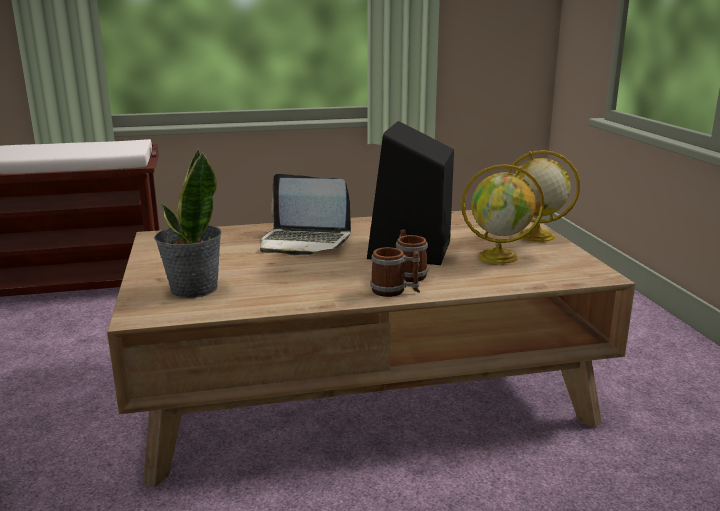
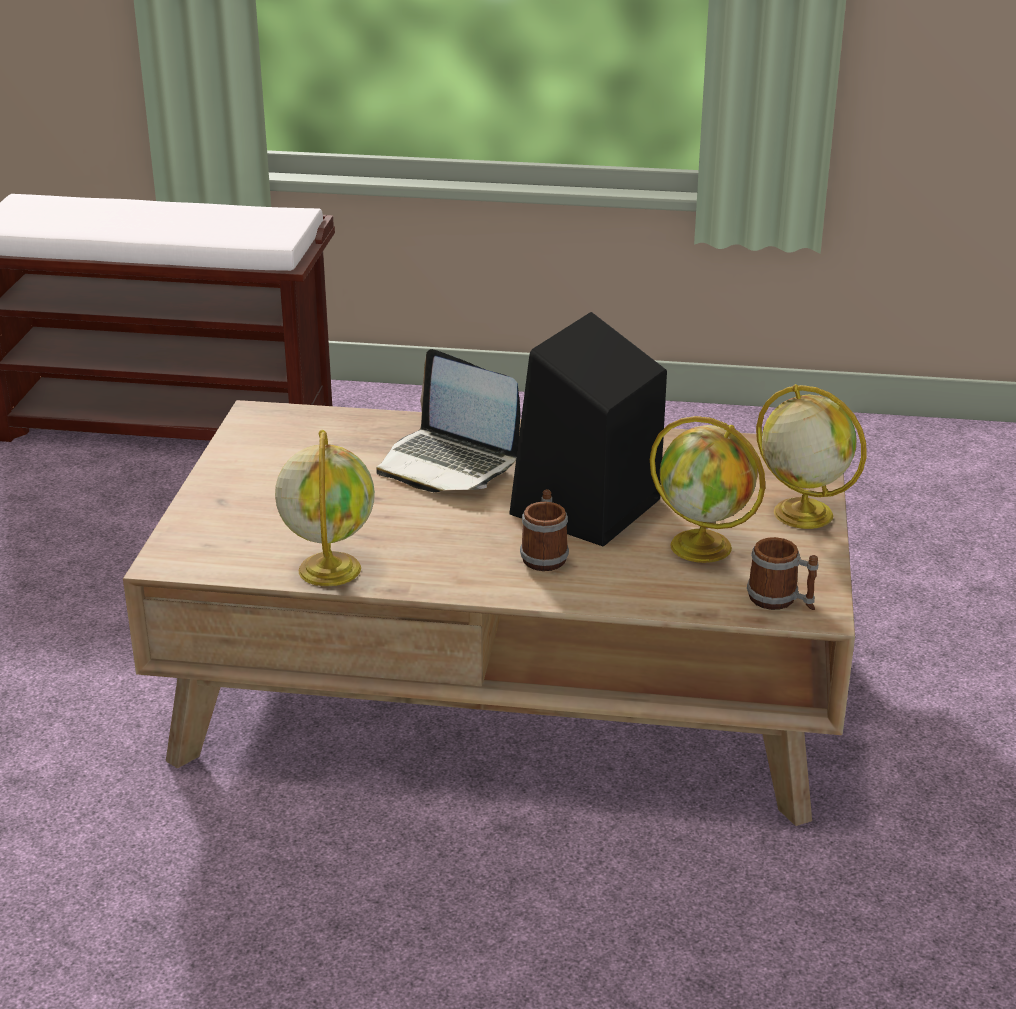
camera: 20 degrees right, 10 degrees up
(193, 289) = (252, 527): potted plant -> none
(267, 301) = (329, 568): none -> globe
(395, 291) = (501, 582): mug -> mug (781, 601)

